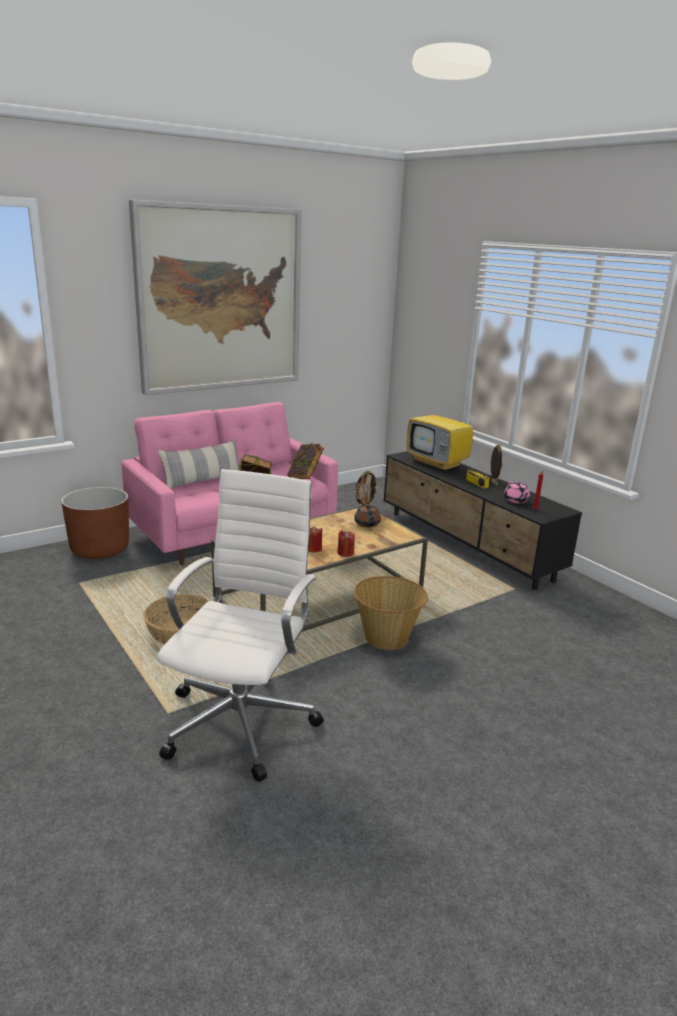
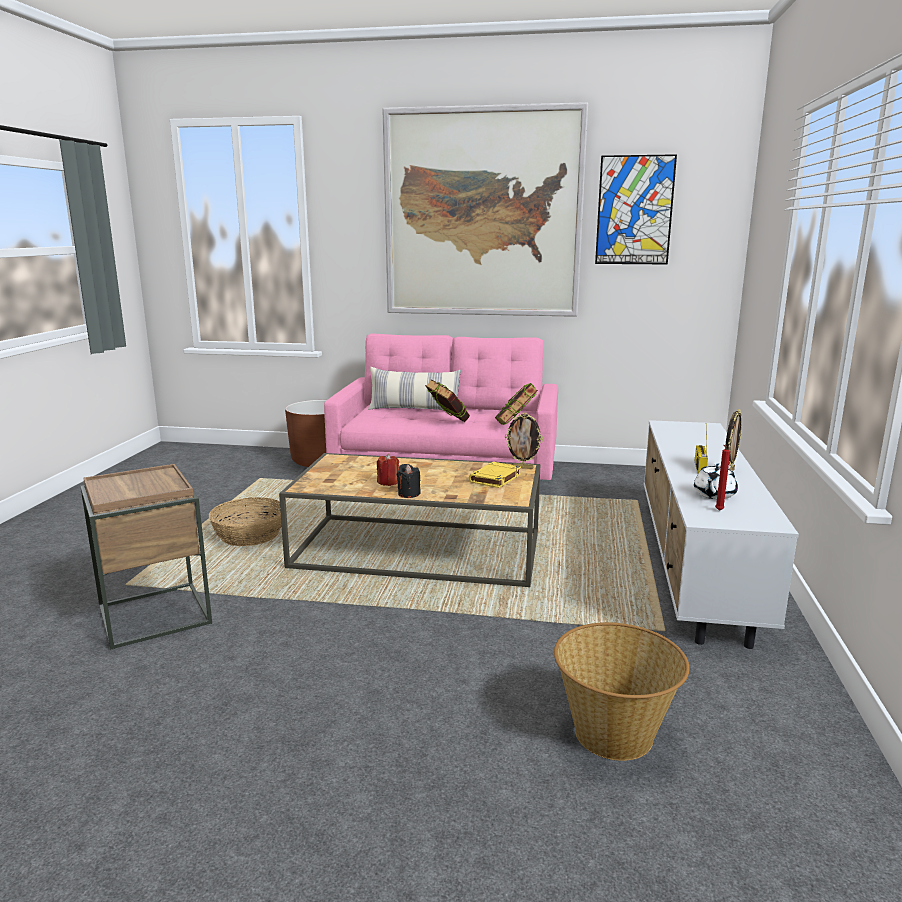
camera: 45 degrees right, 5 degrees down
(242, 720) = (155, 615): white office chair -> brown side table
(329, 294) = (634, 210): none -> picture
(345, 553) = (408, 494): red candle -> black candle
(367, 524) = (495, 478): brown teapot -> yellow book
(387, 638) = (402, 611): basket -> basket (614, 735)
(438, 464) = (697, 439): television -> none
(467, 545) = (694, 564): black tv stand -> white tv stand
(516, 500) = (714, 495): pink teapot -> white teapot

